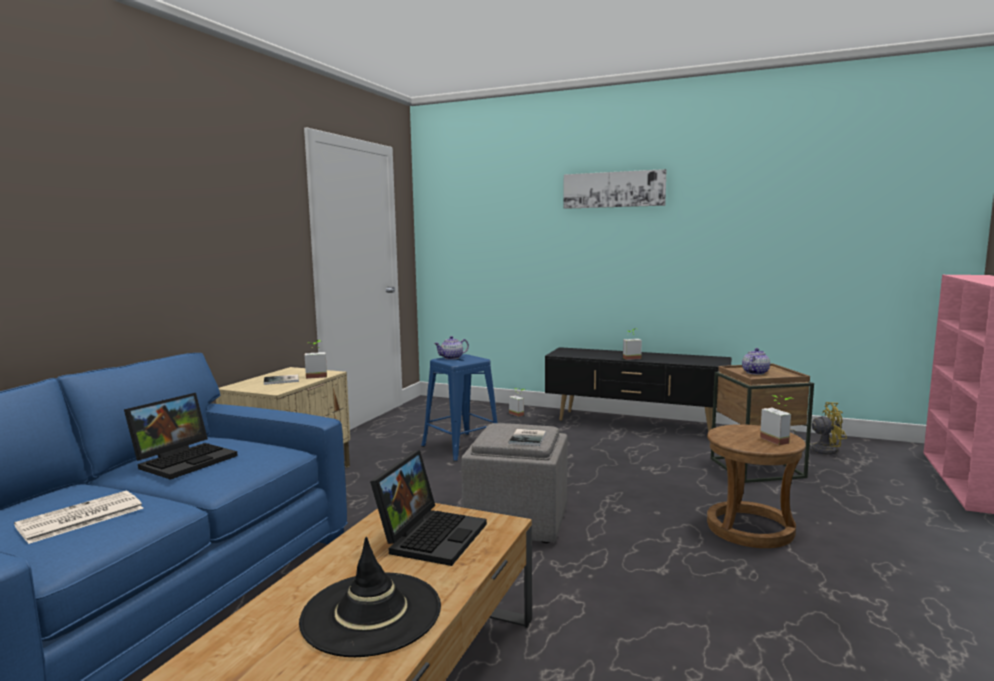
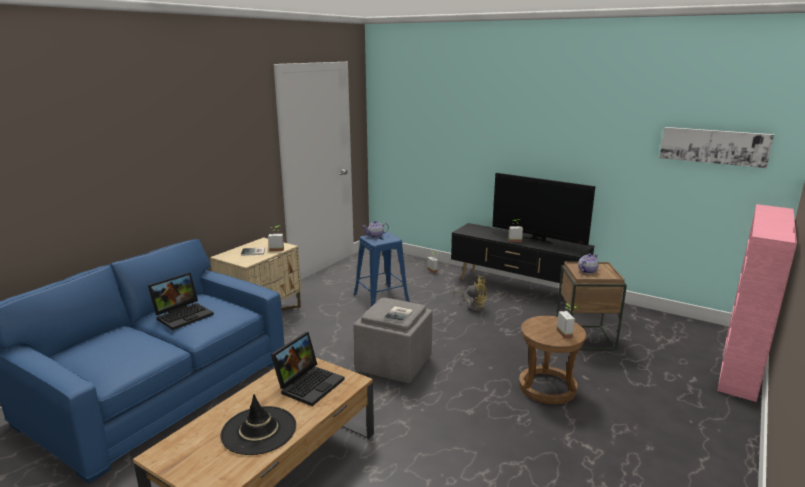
camera: 10 degrees right, 10 degrees up
(79, 518) = (122, 354): newspaper -> none
(613, 189) = (514, 105): picture -> picture (714, 146)
(659, 356) = (538, 240): none -> television
(818, 449) = (644, 325): yellow fan -> yellow fan (473, 307)

